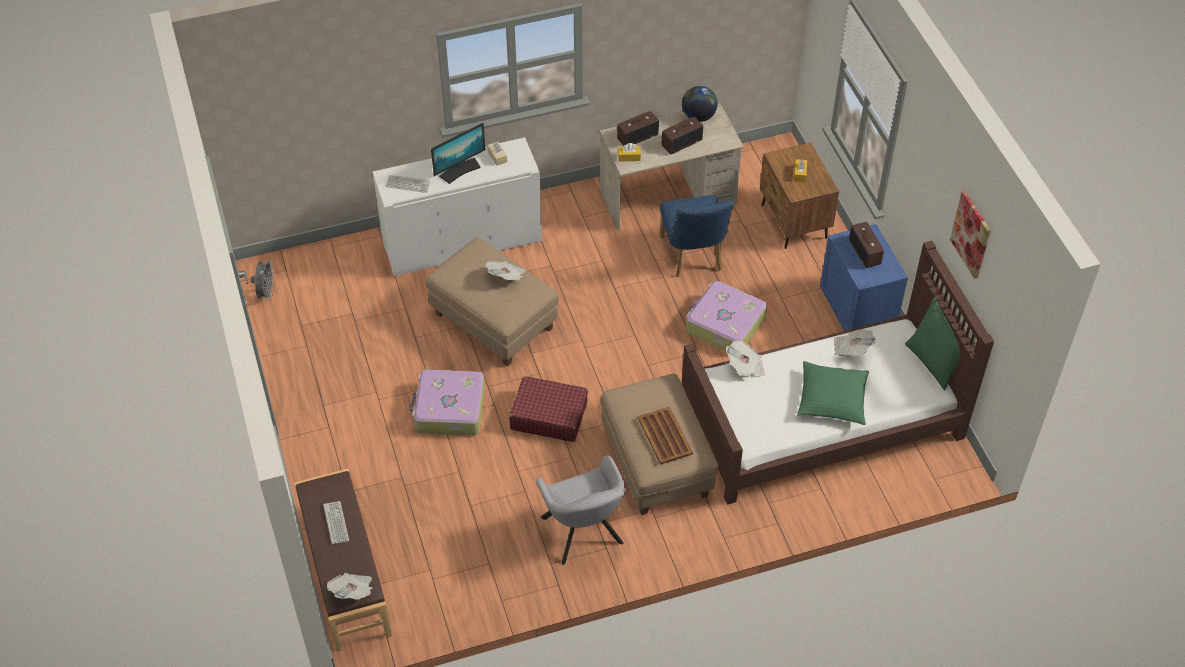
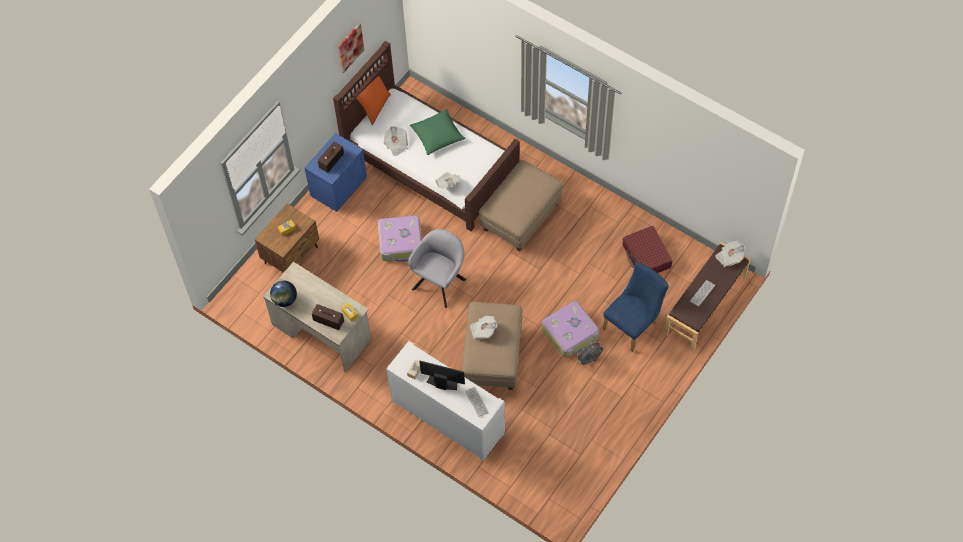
camera: 125 degrees left, 10 degrees up
(266, 293) = (574, 493): grey fan -> grey fan (589, 360)
(548, 416) = (533, 284): red suitcase -> red suitcase (646, 256)
(583, 534) = (590, 220): grey armchair -> grey armchair (441, 282)
(665, 436) = (527, 186): brown tray -> none
(681, 142) = (315, 294): radio -> none
(693, 257) = (361, 288): blue chair -> blue chair (633, 324)
(934, 362) = (375, 107): green pillow -> orange pillow

